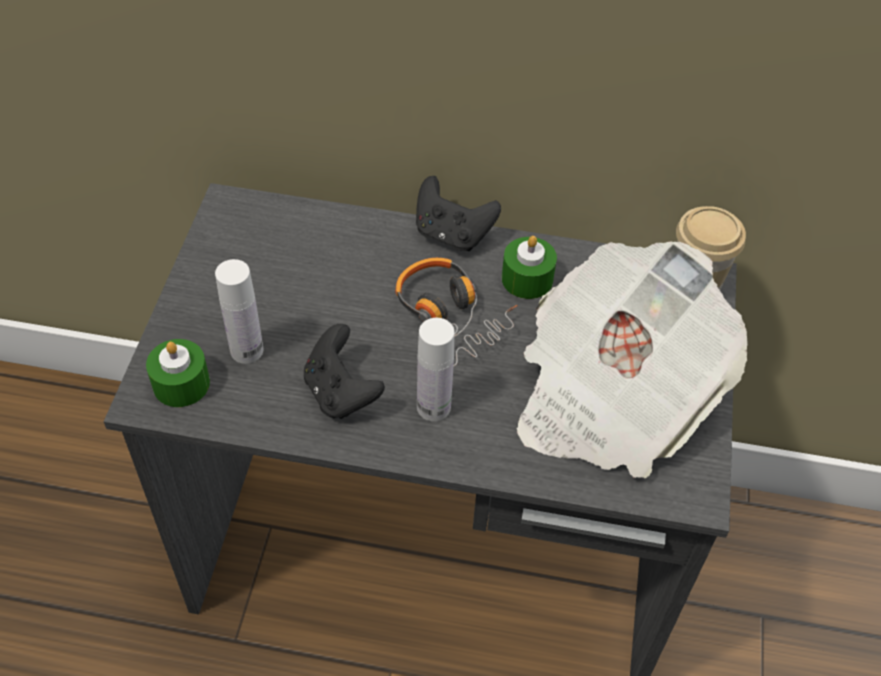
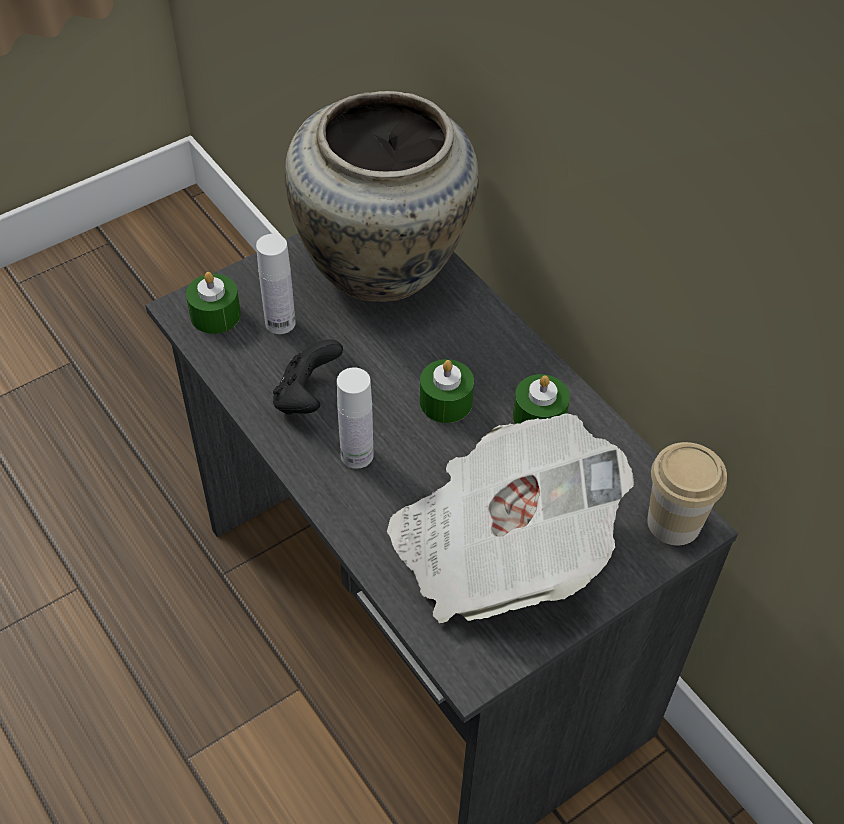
camera: 45 degrees right, 0 degrees up
(280, 247) = (384, 267): none -> beige vase
(450, 317) = (446, 402): headphones -> green candle
(452, 234) = (521, 343): black game controller -> none

